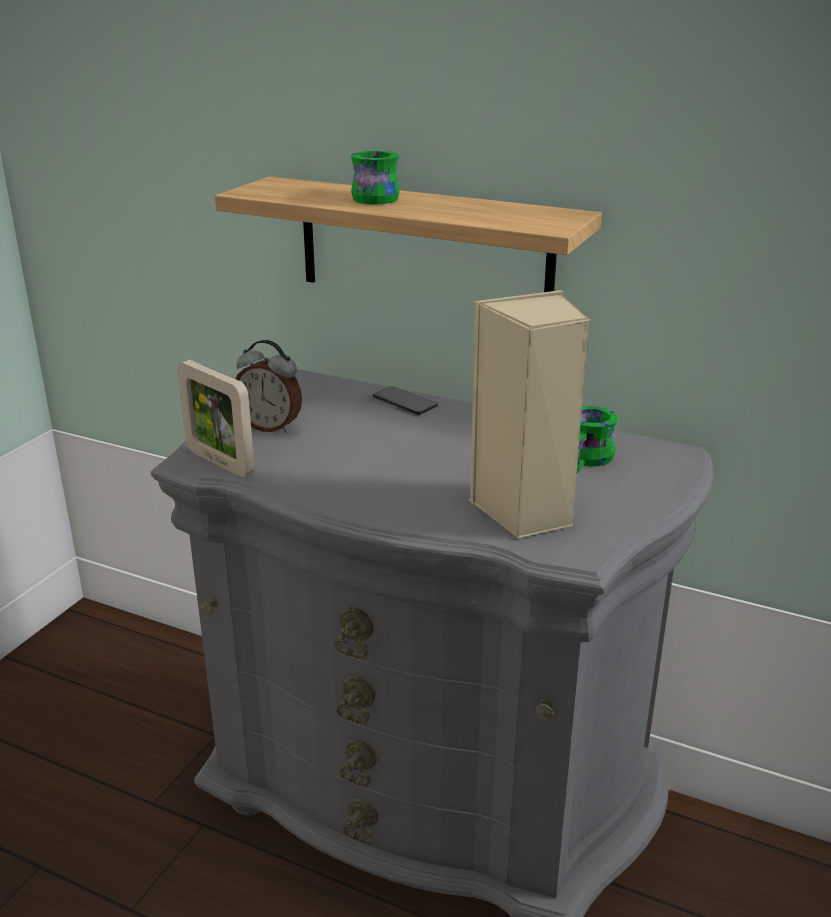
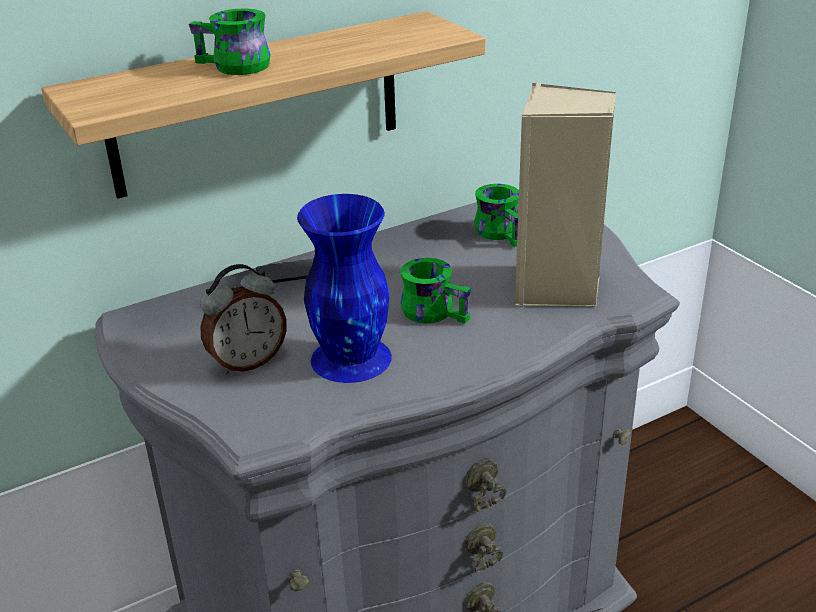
camera: 55 degrees left, 5 degrees up
(219, 462) = (288, 416): picture frame -> none
(315, 459) = (351, 357): none -> blue vase
(420, 470) = (436, 310): none -> green mug

